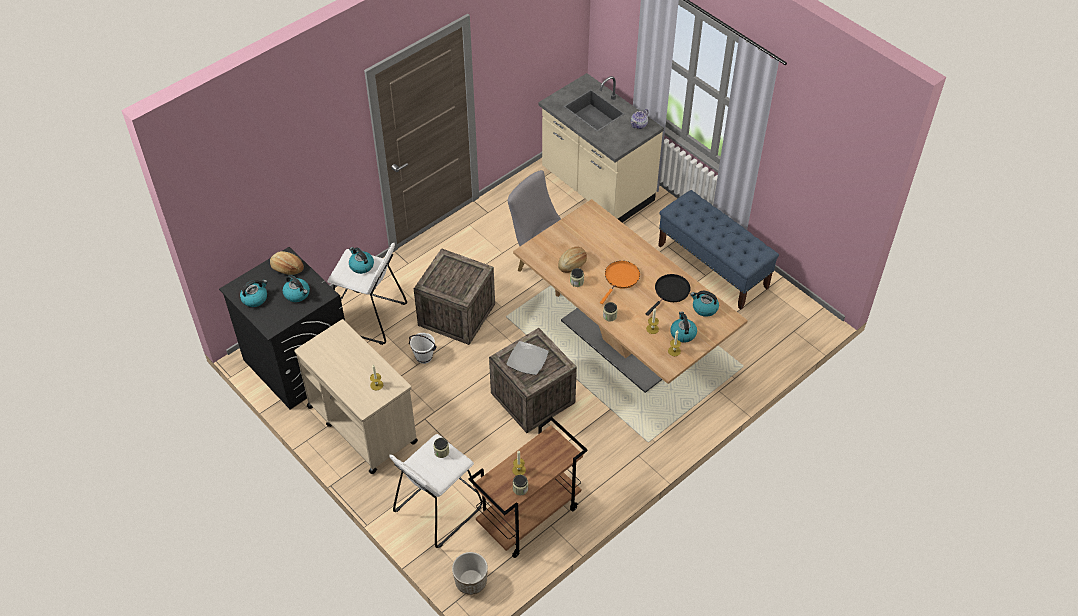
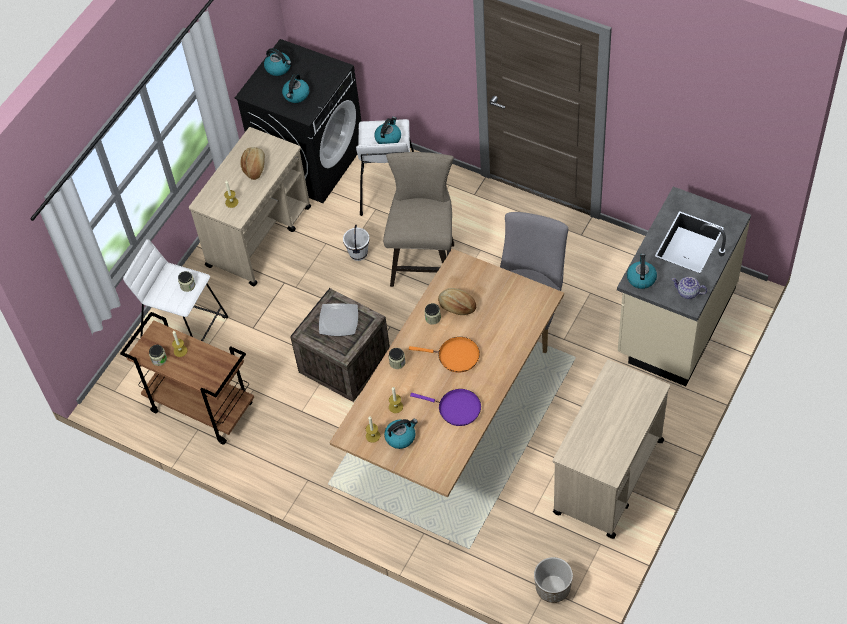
camera: 75 degrees right, 5 degrees up
(287, 268) = (325, 75): bread -> bread (254, 167)
(456, 314) = (424, 260): crate -> beige stool
(471, 581) = (117, 385): planter -> planter (553, 588)
(670, 292) = (456, 408): black frying pan -> purple frying pan
(704, 308) = (446, 448): kettle -> kettle (641, 278)
(713, 266) = (607, 477): blue bench -> beige cart

